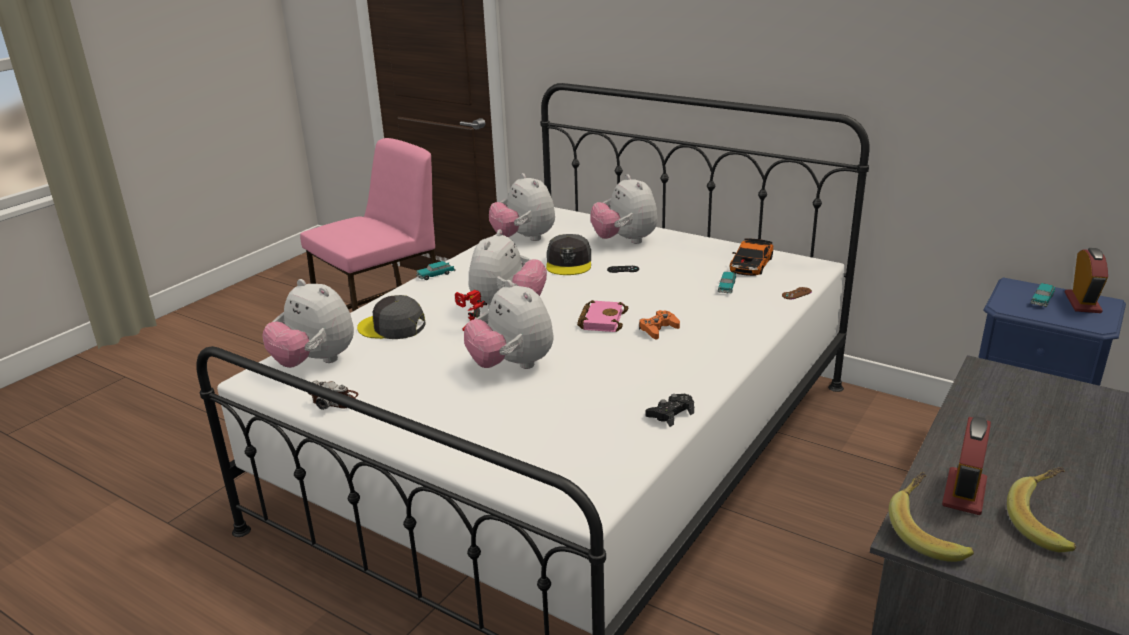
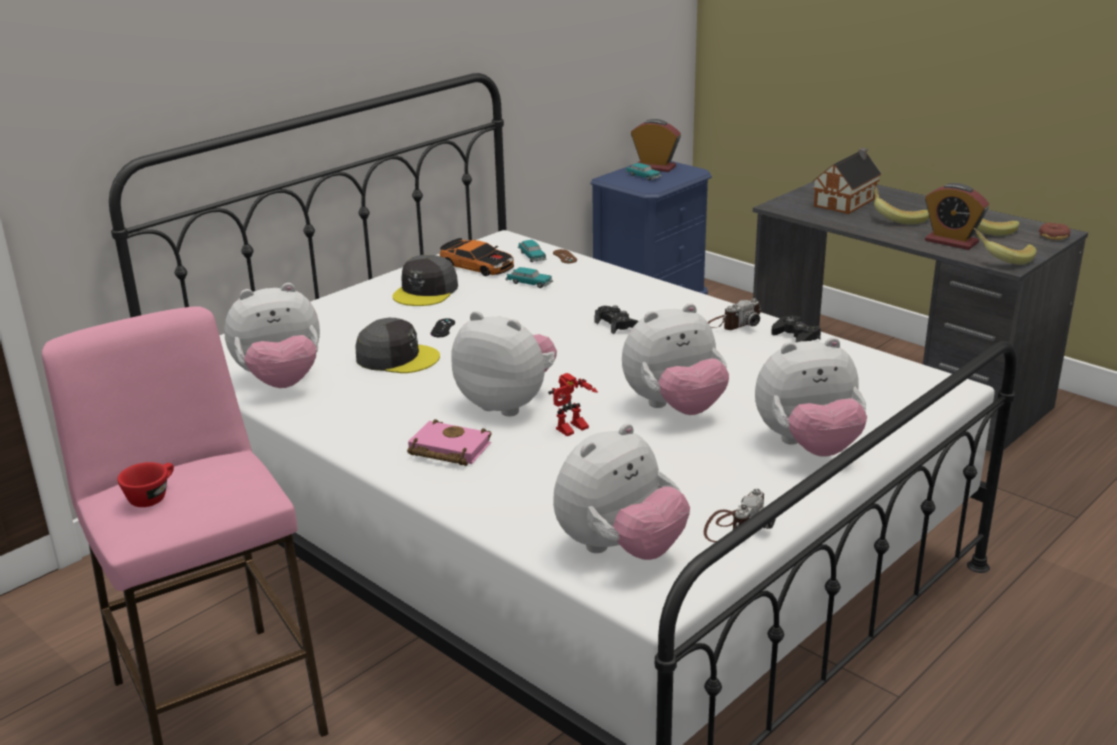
camera: 80 degrees left, 0 degrees up
(349, 223) = (152, 496): none -> red cup
(392, 327) = (531, 488): grey cap -> grey cap (426, 291)
(435, 275) = (364, 453): toy car -> toy car (532, 256)
(601, 320) = (578, 351): pink book -> pink book (446, 450)
(625, 241) = (351, 319): plush toy -> plush toy (808, 446)
(658, 329) = (616, 325): orange game controller -> black game controller
(688, 381) = (734, 323): none -> camera
(1023, 451) = (897, 218): none -> banana
(1051, 413) = (846, 202): none -> toy house
(1076, 595) = (1053, 236): none -> donut

